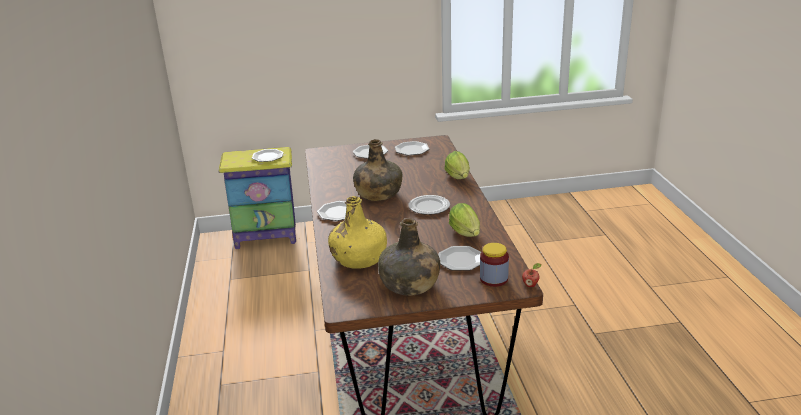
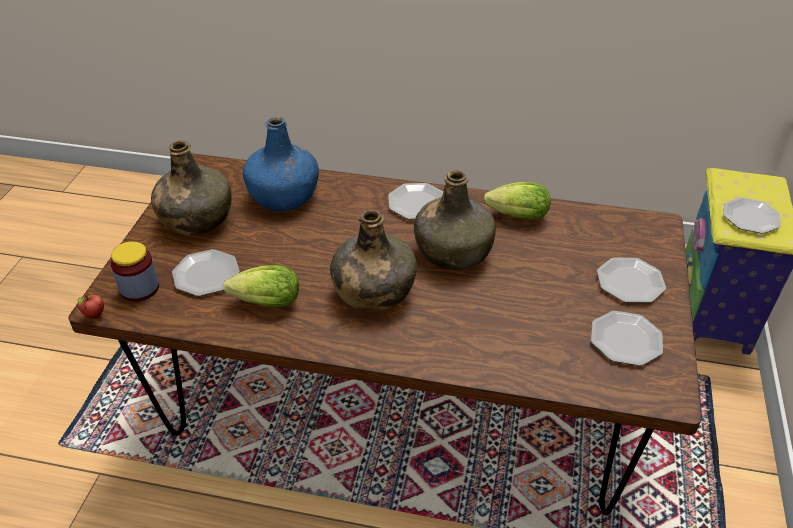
camera: 110 degrees right, 15 degrees up
(359, 258) = (284, 196): yellow bottle -> blue bottle
(429, 207) = (373, 291): plate -> green bottle
(459, 178) = (458, 362): lettuce -> lettuce (514, 216)

